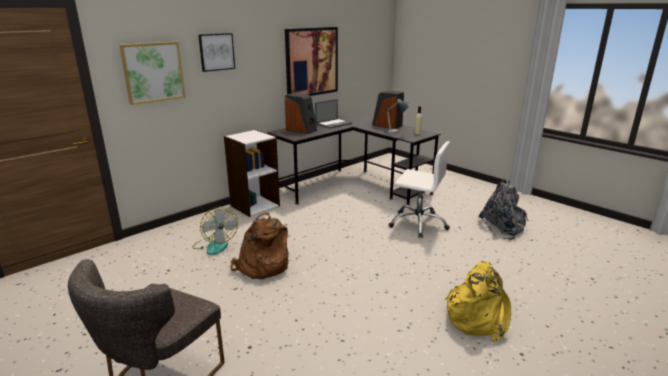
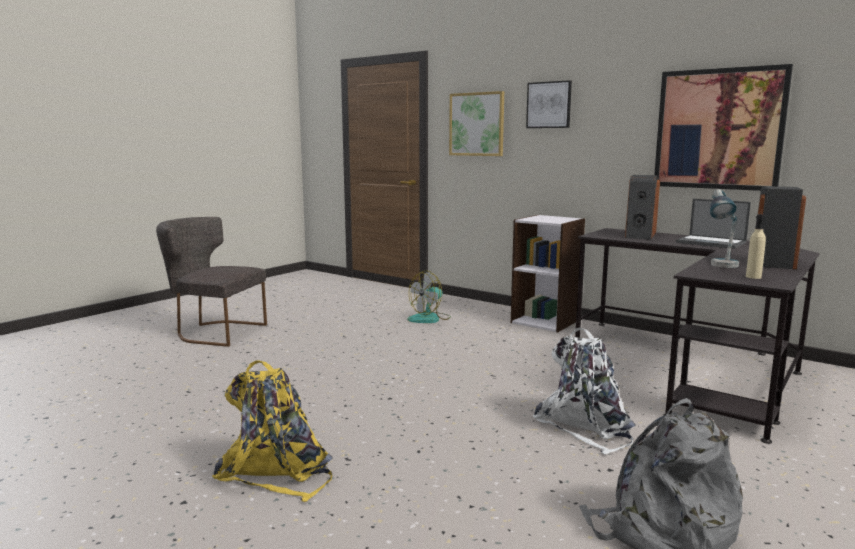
camera: 80 degrees right, 10 degrees down
(261, 266) = (390, 341): brown backpack -> none
(418, 224) = (587, 426): white office chair -> white backpack

